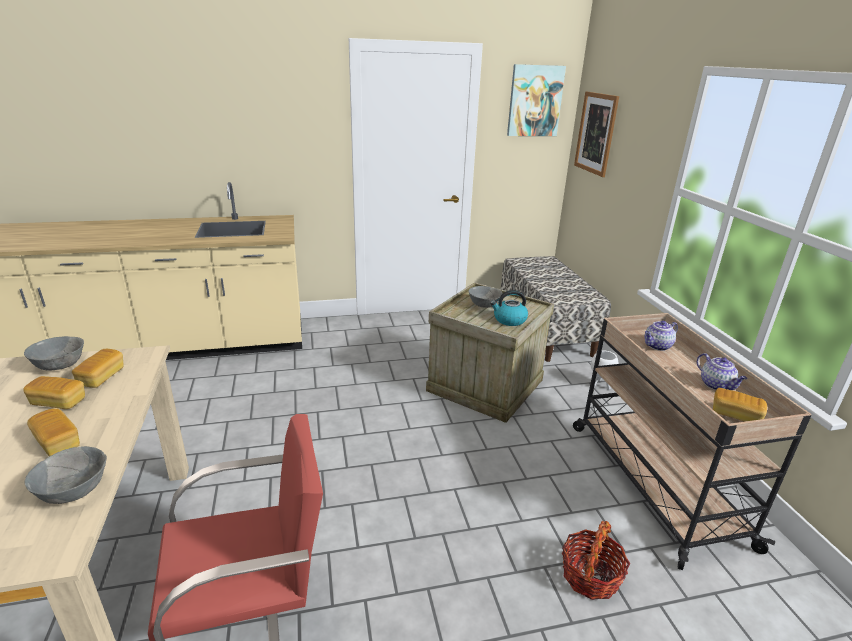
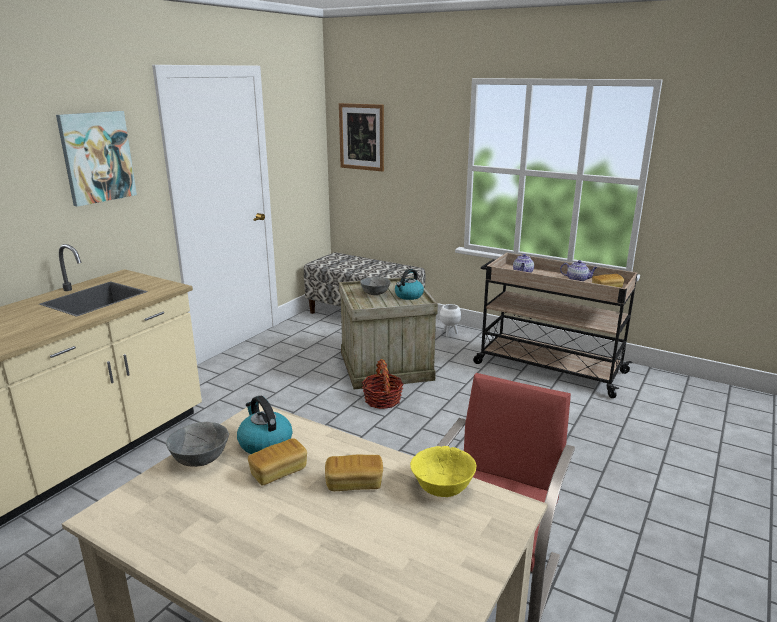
camera: 45 degrees left, 5 degrees down
(74, 491) = (442, 488): grey bowl -> yellow bowl
(101, 377) = (264, 443): bread -> kettle
(535, 101) = (301, 115): picture -> picture (97, 157)
(590, 576) = (590, 425): basket -> basket (382, 400)

